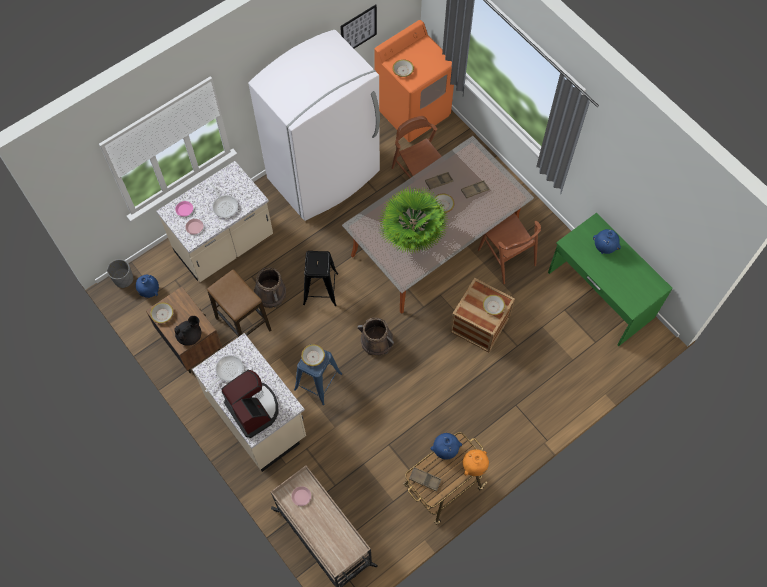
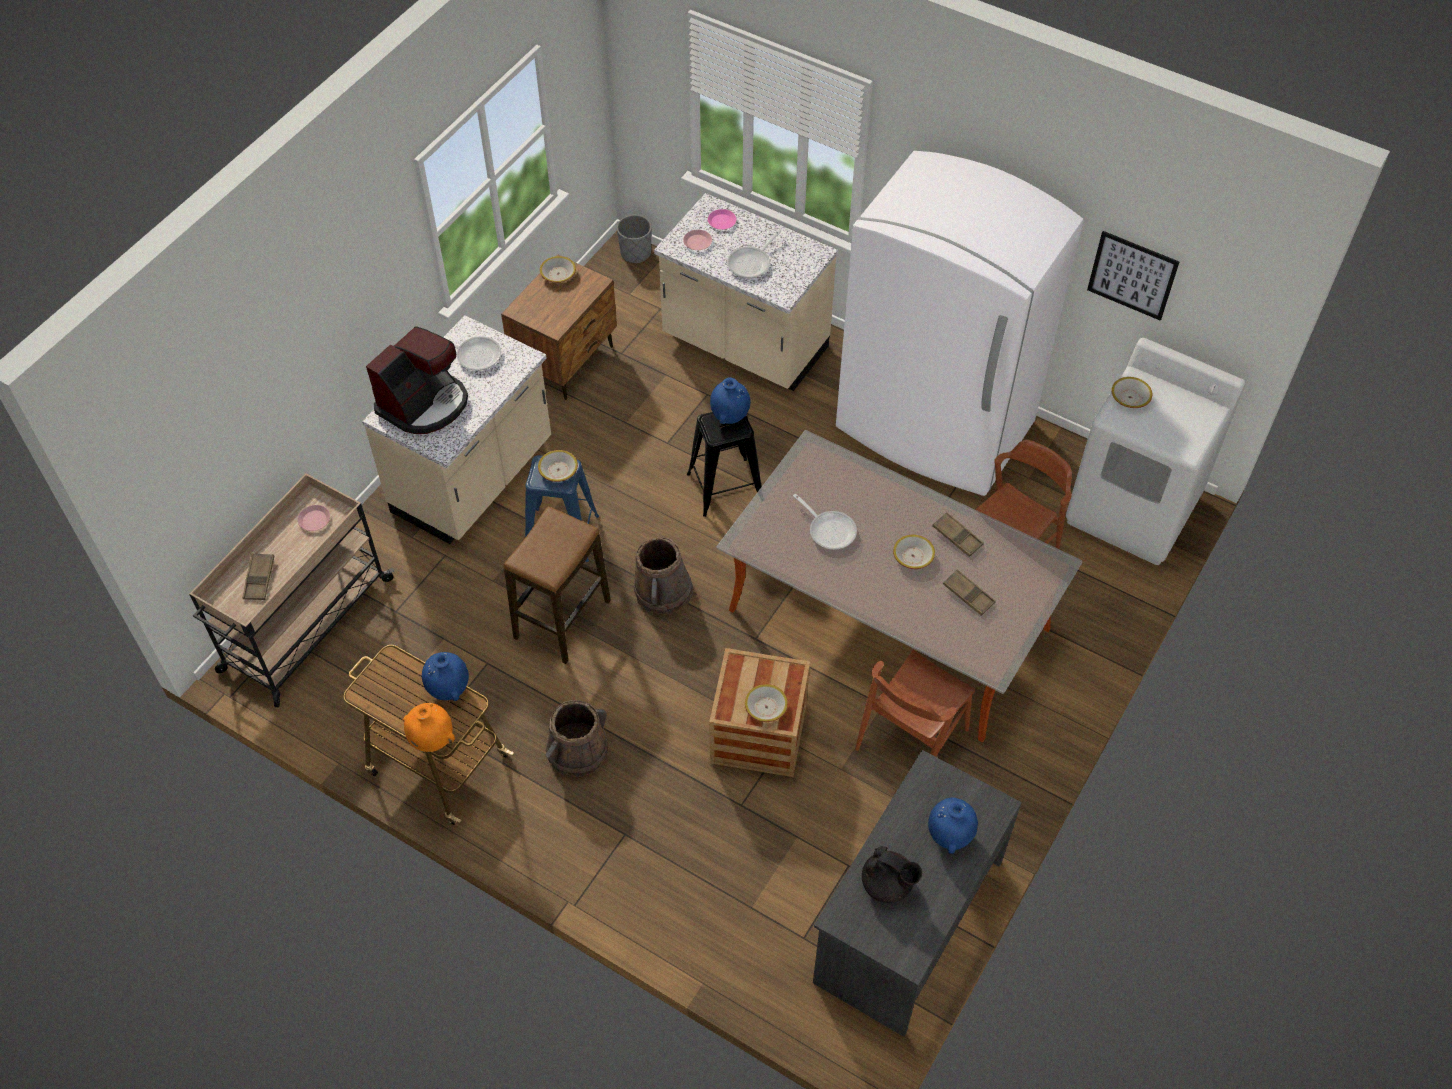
camera: 70 degrees right, 10 degrees down
(149, 291) = (629, 287): blue vase -> blue vase (730, 416)
(190, 336) = (536, 315): black teapot -> black teapot (888, 884)
(243, 324) = (621, 411): stool -> stool (562, 619)
(270, 294) = (687, 427): brown bucket -> brown bucket (577, 751)
(412, 236) = (829, 530): potted plant -> frying pan
(413, 111) = (1133, 509): orange washing machine -> white washing machine
(425, 479) = (388, 674): brown tray -> brown tray (259, 579)
(599, 295) = (906, 920): green desk -> grey desk

